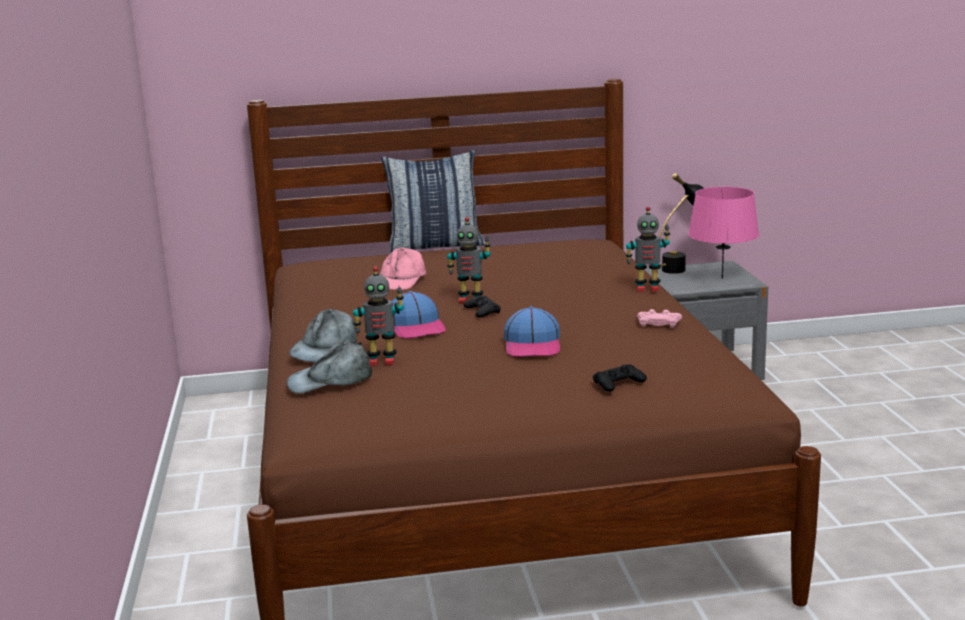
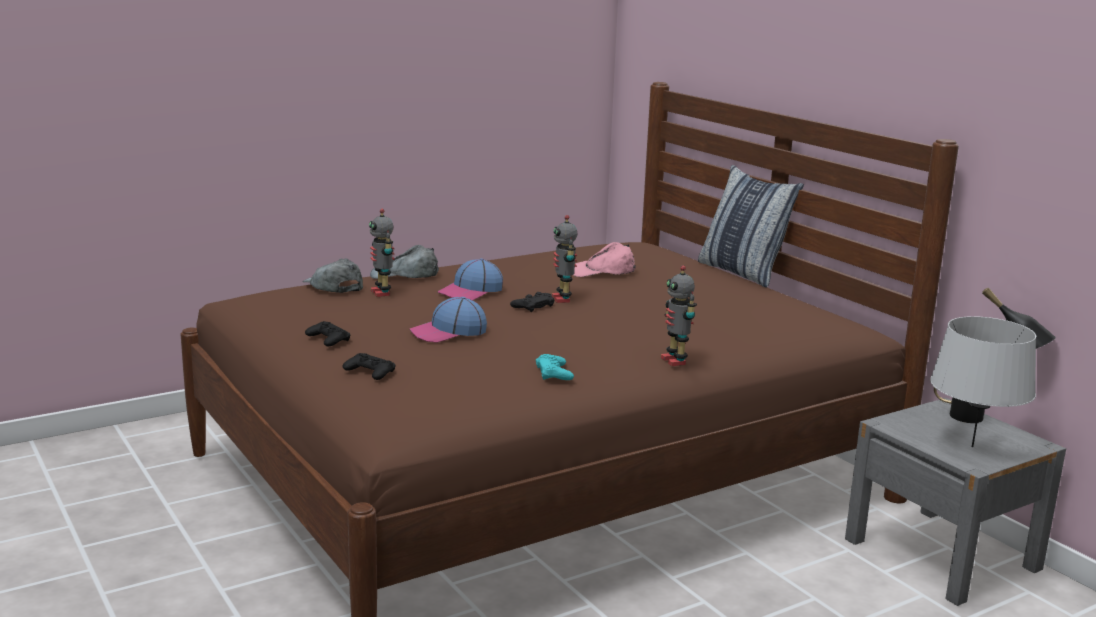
camera: 65 degrees right, 0 degrees up
(511, 394) = (328, 339): none -> black game controller
(659, 323) = (554, 373): pink game controller -> turquoise game controller
(722, 278) = (972, 446): pink table lamp -> grey table lamp

